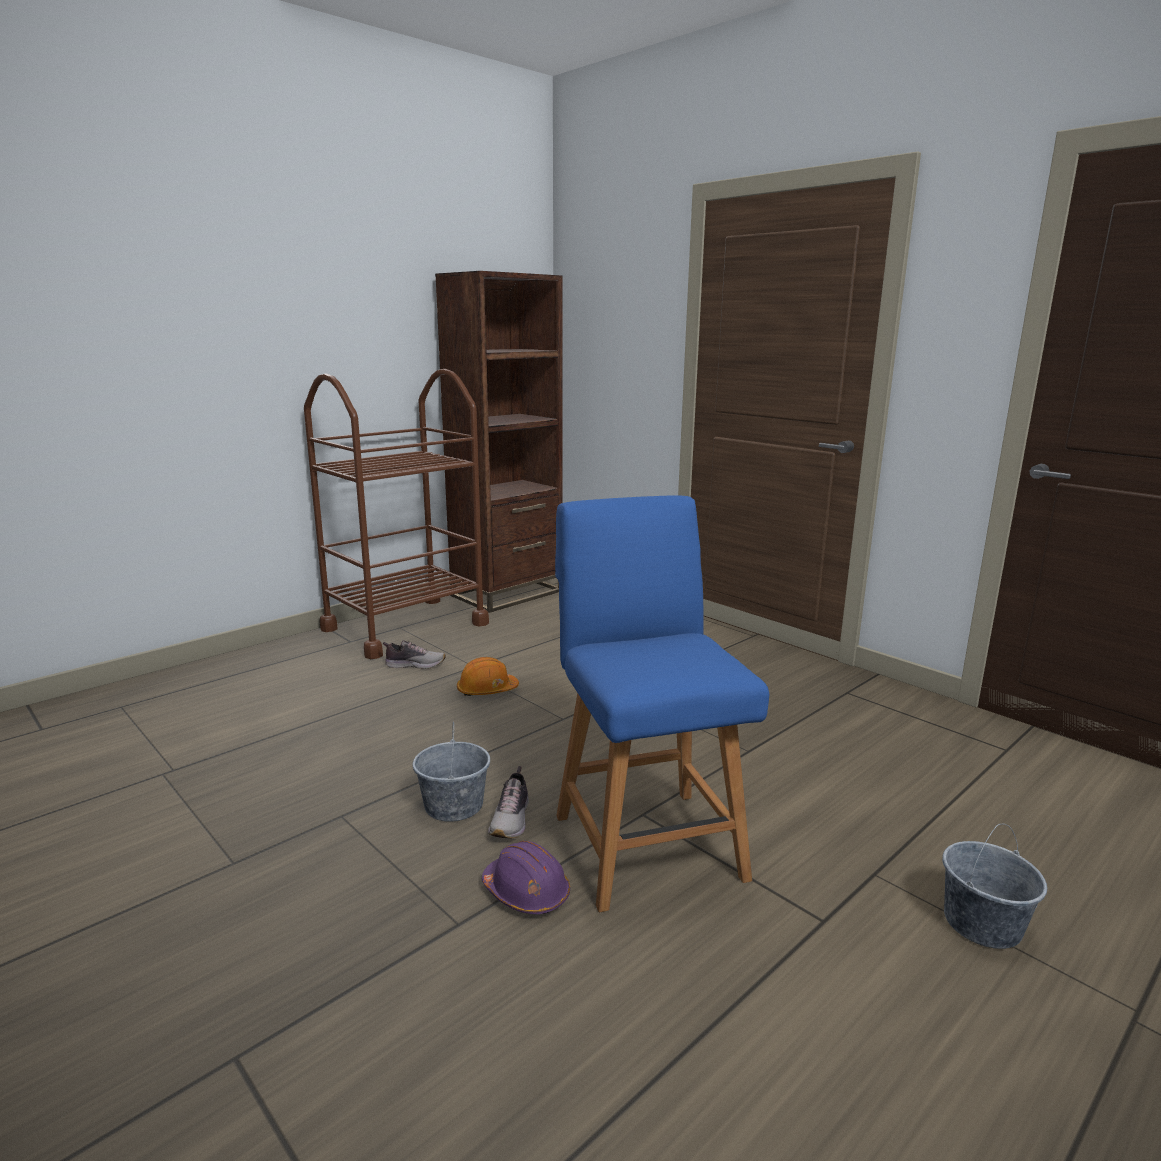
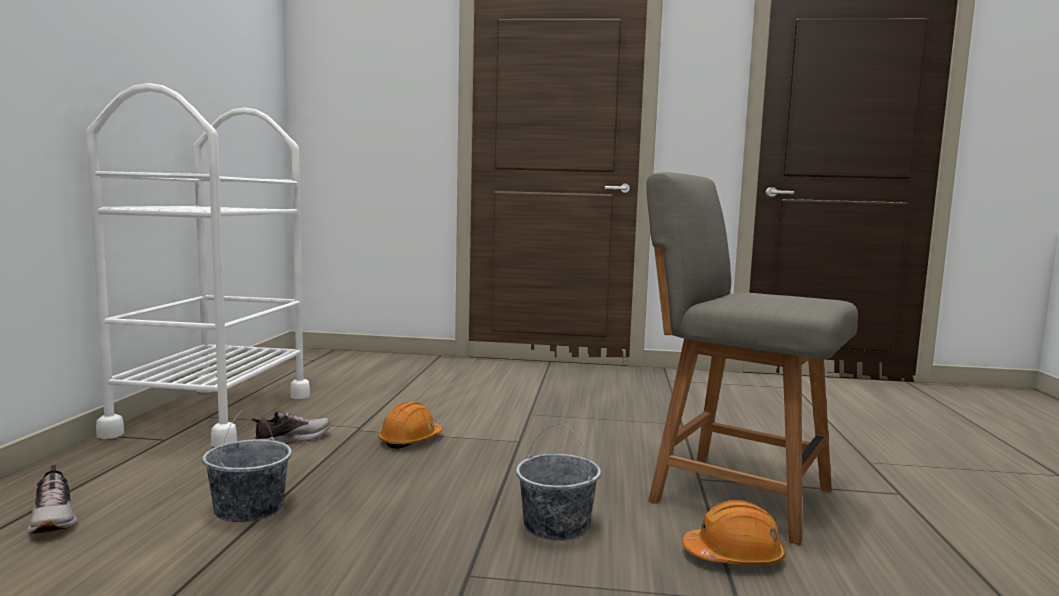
camera: 40 degrees left, 10 degrees down
(405, 626) = (214, 414): brown cart -> white cart
(507, 593) = (282, 371): brown bookcase -> none
(511, 820) = (622, 516): shoe -> shoe (54, 520)
(526, 892) = (734, 556): purple hard hat -> orange hard hat
(645, 841) = (734, 493): blue chair -> grey chair
(982, 923) = (950, 465): grey bucket -> grey bucket (248, 509)

